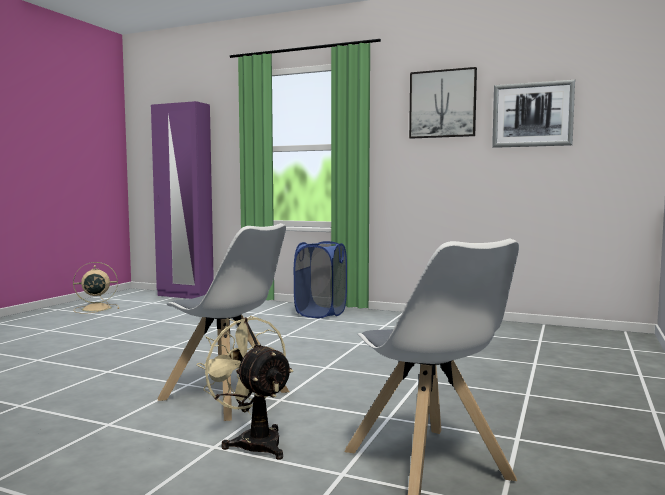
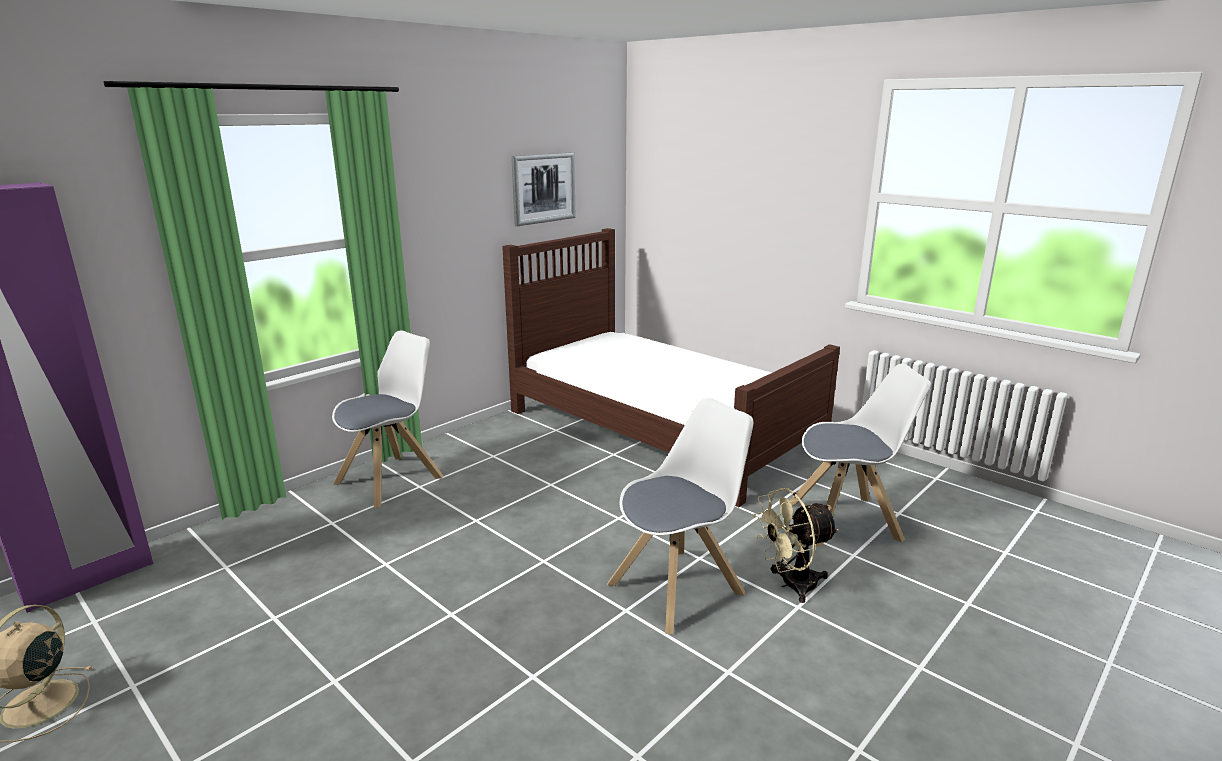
camera: 70 degrees left, 15 degrees up
(321, 313) = (392, 479): blue laundry basket -> chair
(442, 104) = (464, 177): picture -> none
(530, 360) = (659, 427): none -> brown bed

